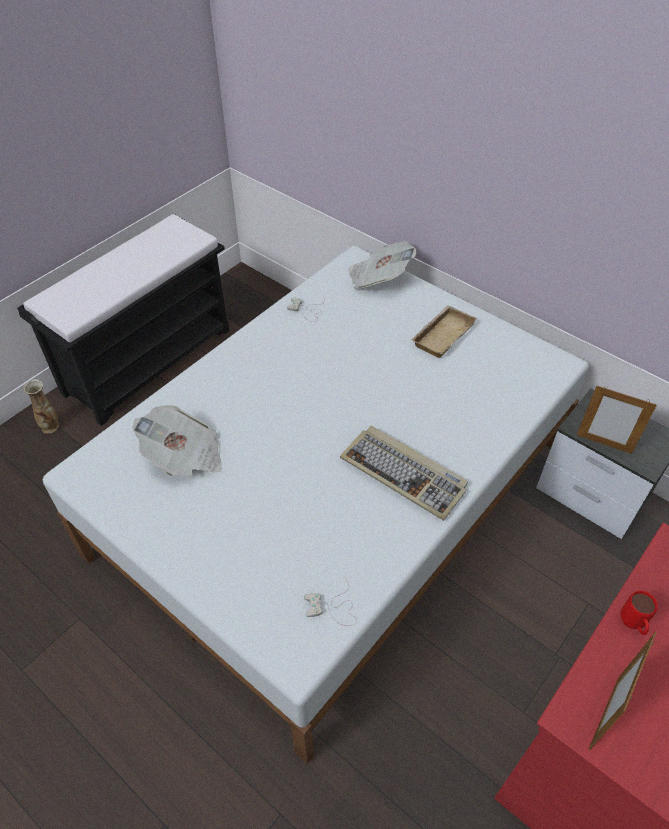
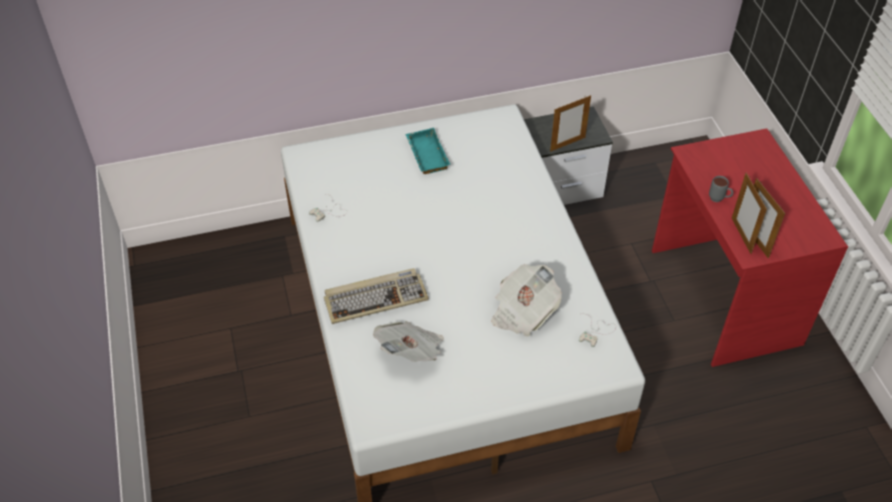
camera: 55 degrees left, 0 degrees up
(50, 426) = (194, 484): vase -> none
(149, 360) = (185, 374): black bench -> none
(379, 279) = (336, 154): newspaper -> newspaper (523, 311)
(404, 474) = (527, 243): keyboard -> keyboard (376, 298)
(442, 334) = (425, 154): beige tray -> turquoise tray
(595, 688) = (741, 235): none -> picture frame
(632, 625) = (719, 199): red mug -> grey mug

